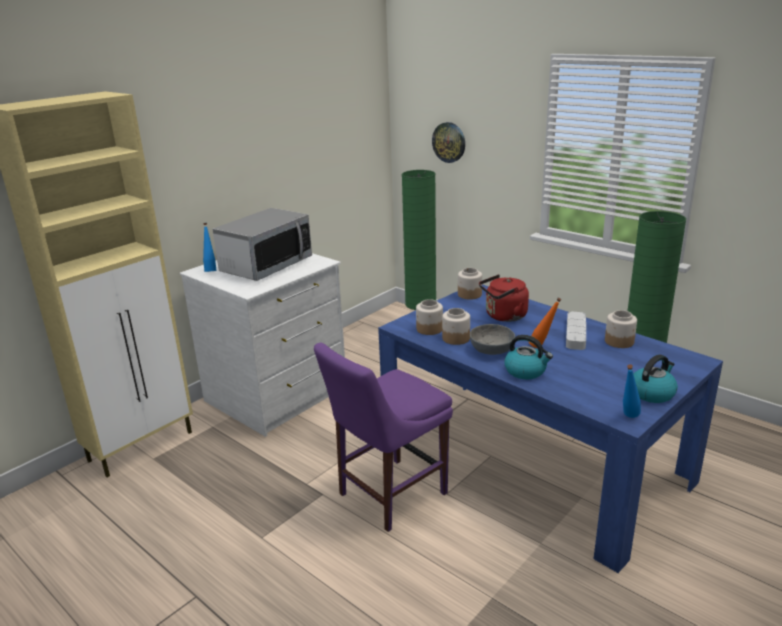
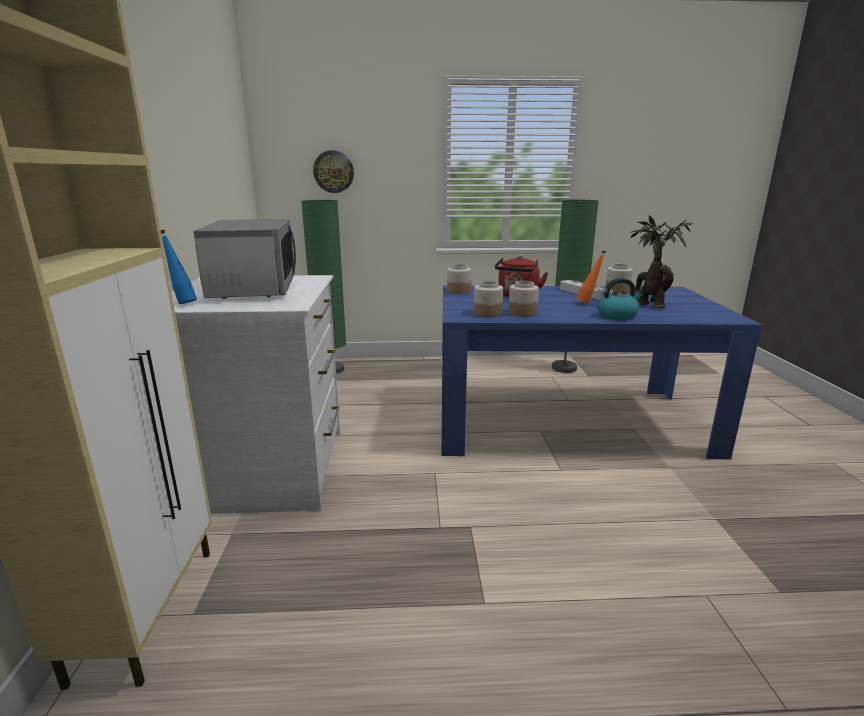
camera: 45 degrees left, 5 degrees down
(388, 495) = (524, 495): purple chair -> none
(491, 350) = (564, 312): grey bowl -> none
(593, 370) = (648, 305): none -> potted plant
(628, 418) = (730, 318): blue bottle -> none
(652, 393) = (703, 305): kettle -> none

